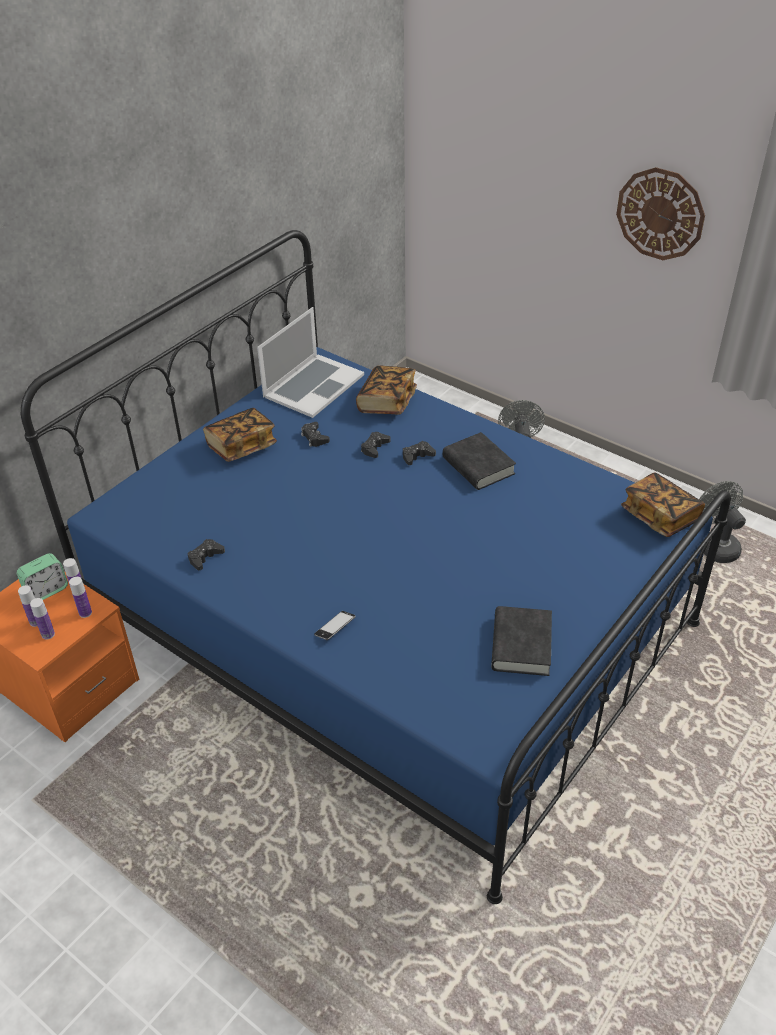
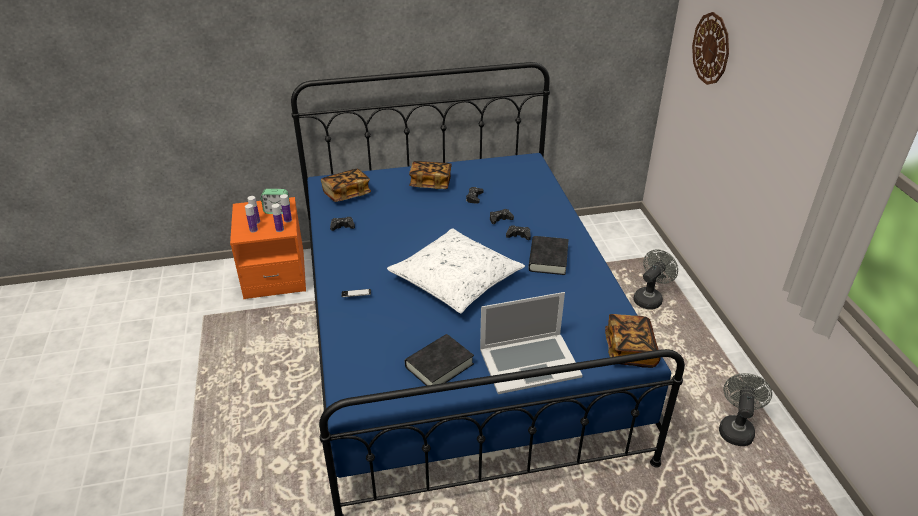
camera: 40 degrees right, 5 degrees down
(313, 385) = (510, 171): laptop -> laptop (529, 362)
(387, 402) = (540, 199): book -> book (347, 194)
(417, 543) = (455, 279): none -> white pillow
(660, 214) = (790, 134): wall clock -> wall clock (711, 48)

